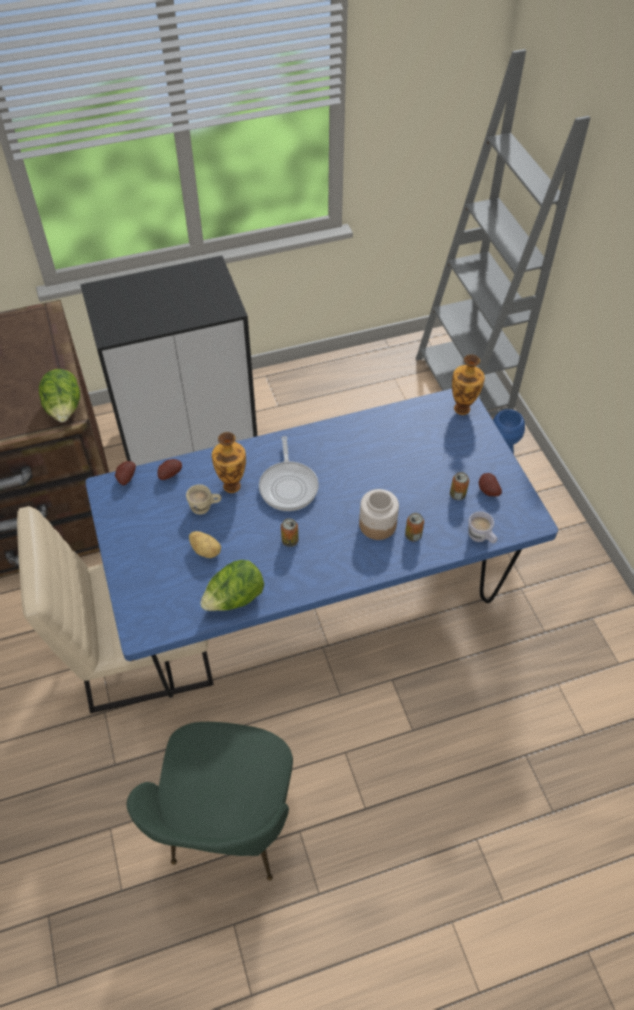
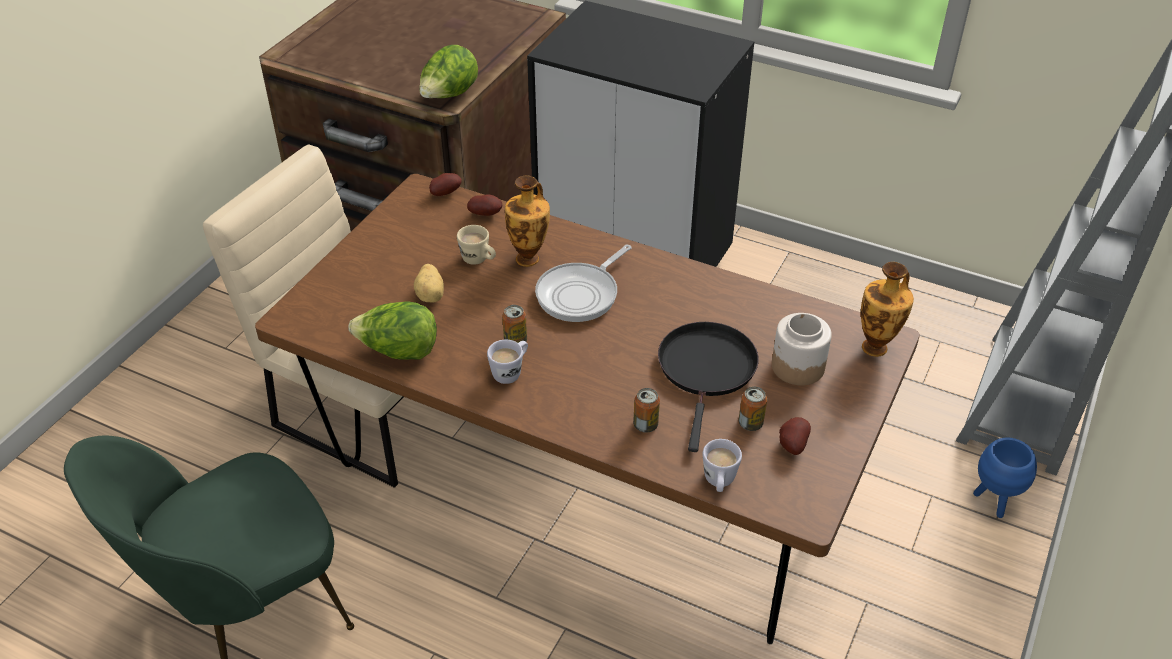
camera: 45 degrees right, 10 degrees down
(311, 561) = (511, 372): none -> white mug
(317, 596) = (588, 488): blue dining table -> brown dining table
(377, 524) = (621, 388): jar -> jar (797, 366)
(404, 481) = (707, 370): none -> black frying pan

